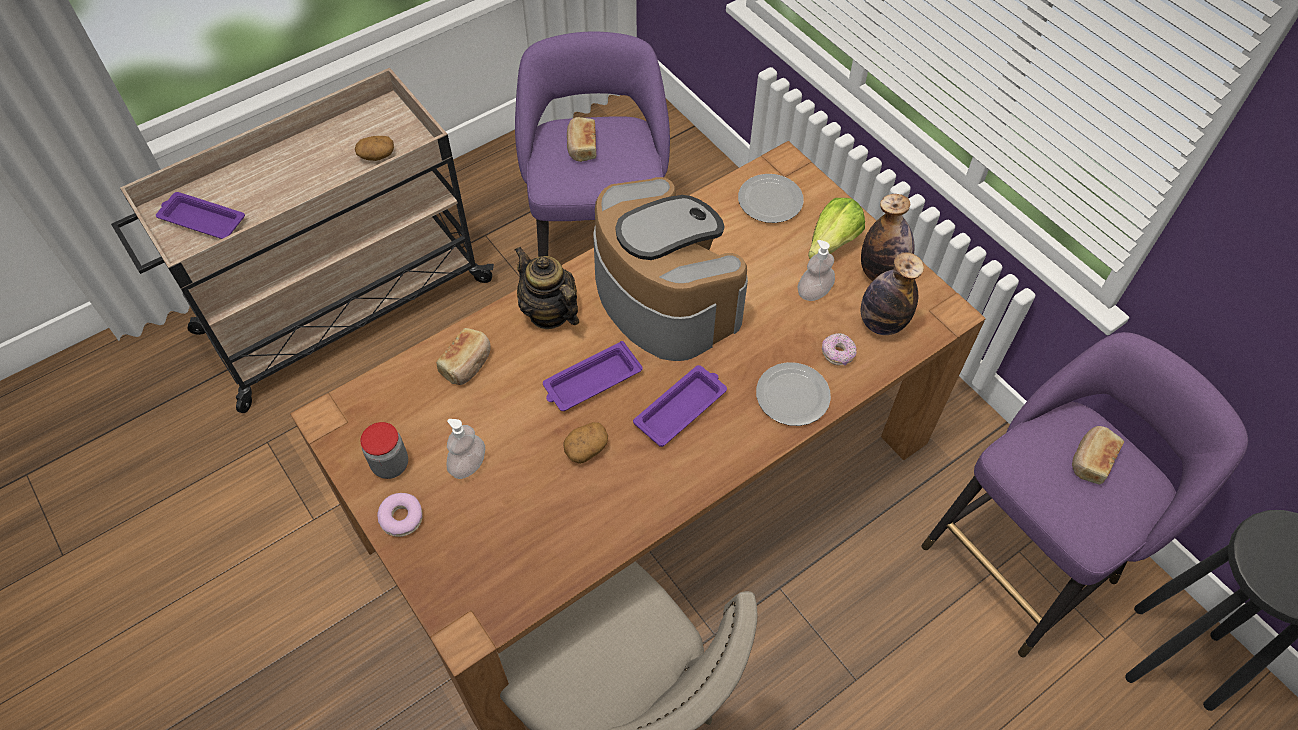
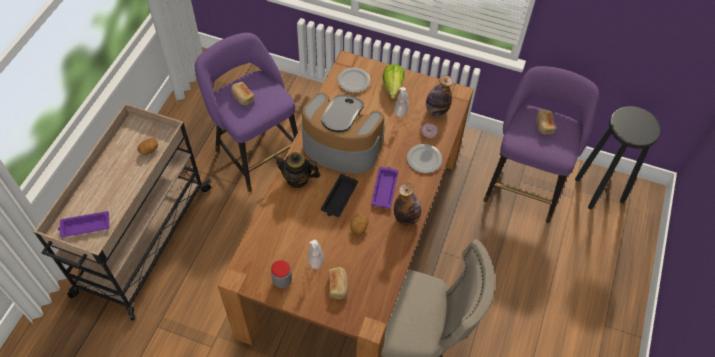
camera: 35 degrees left, 0 degrees up
(401, 518) = (305, 298): donut -> none
(467, 364) = (279, 220): bread -> bread (338, 286)
(591, 381) = (339, 198): purple tray -> black tray
(882, 273) = (421, 90): bottle -> bottle (406, 218)

